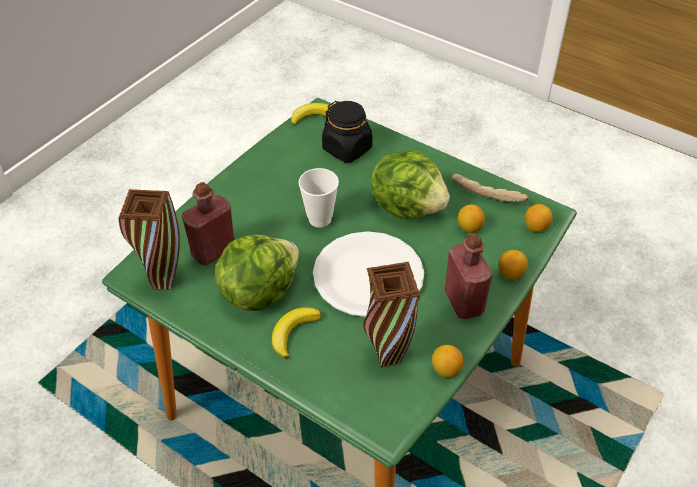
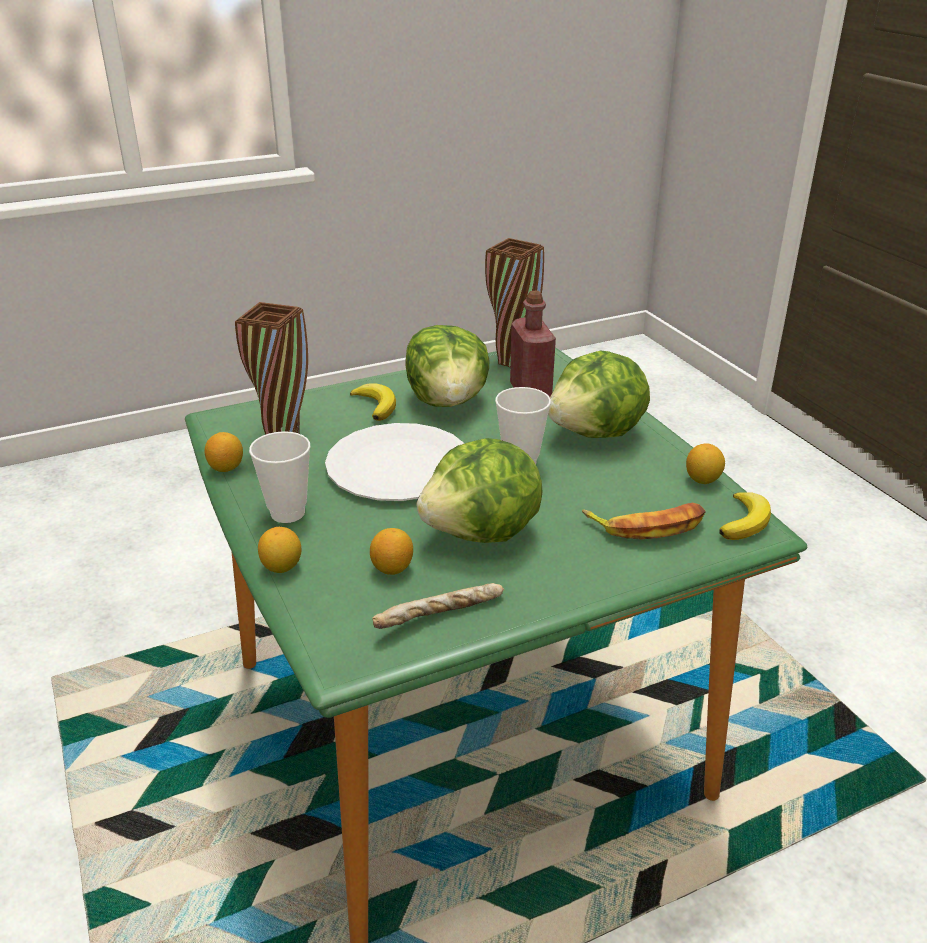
camera: 120 degrees right, 15 degrees down
(255, 197) = (597, 433): none -> lettuce
(347, 149) = (647, 525): black jar -> banana
(463, 302) = (287, 513): red bottle -> cup
(536, 227) = (328, 632): lemon -> lemon (702, 480)

